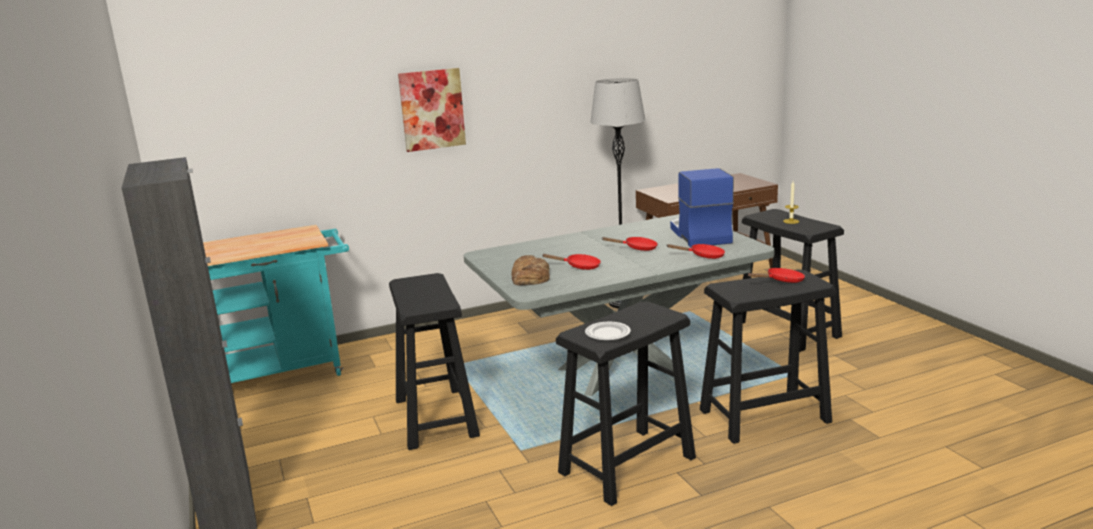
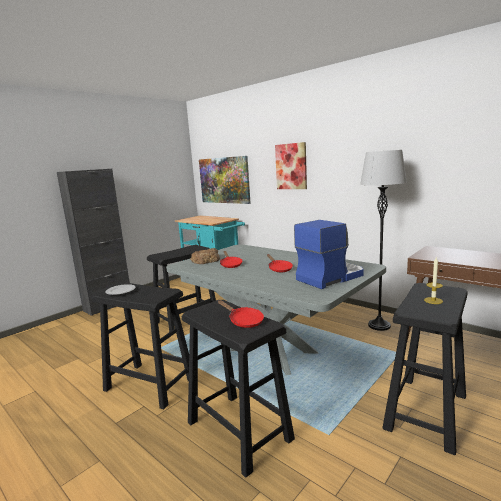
camera: 65 degrees right, 5 degrees down
(259, 152) = (224, 180): none -> picture
(703, 256) = (278, 286): red frying pan -> none

